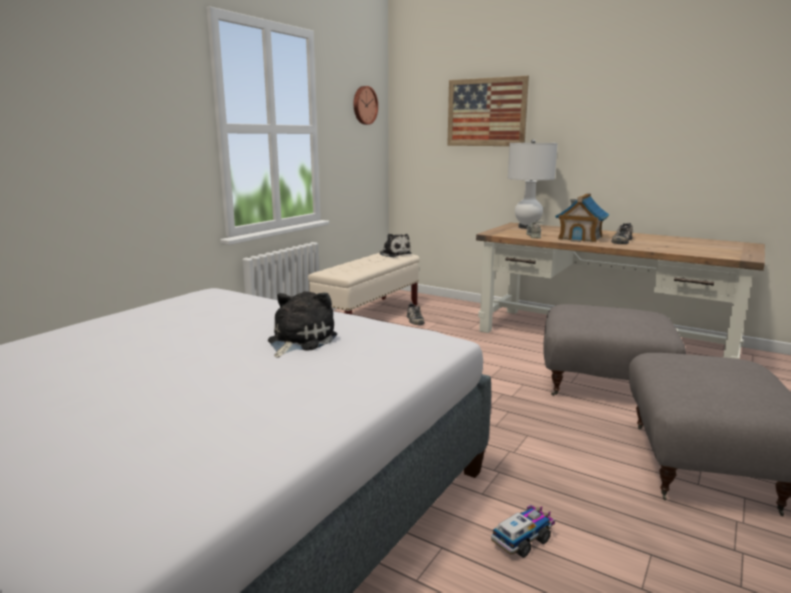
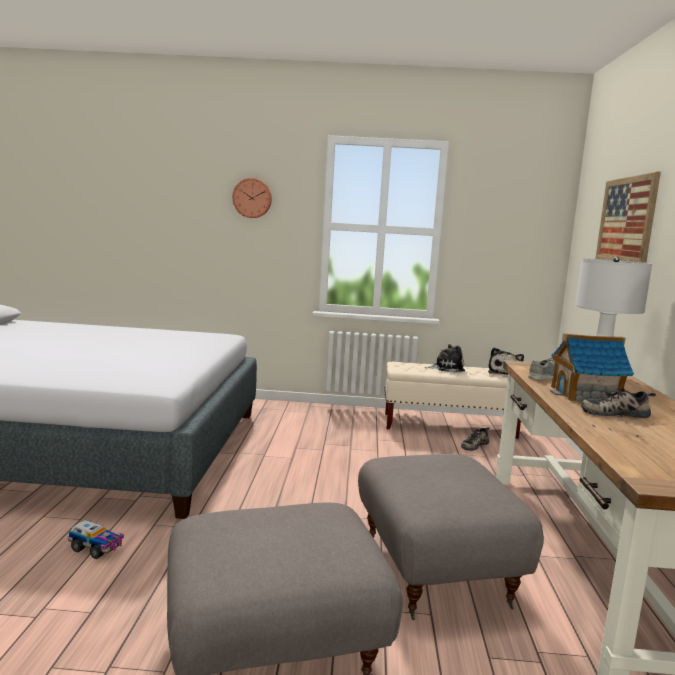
camera: 60 degrees right, 5 degrees down
(299, 341) = (131, 358): plush toy -> plush toy (446, 368)
(364, 105) = (524, 211): wall clock -> wall clock (252, 198)

